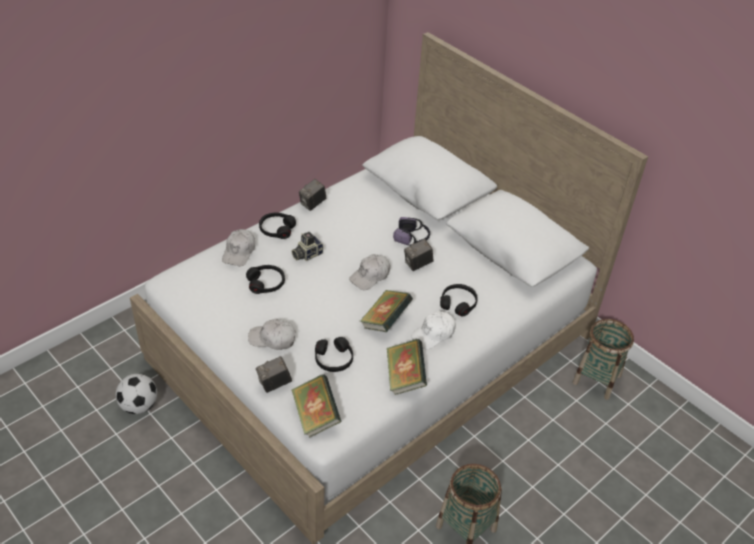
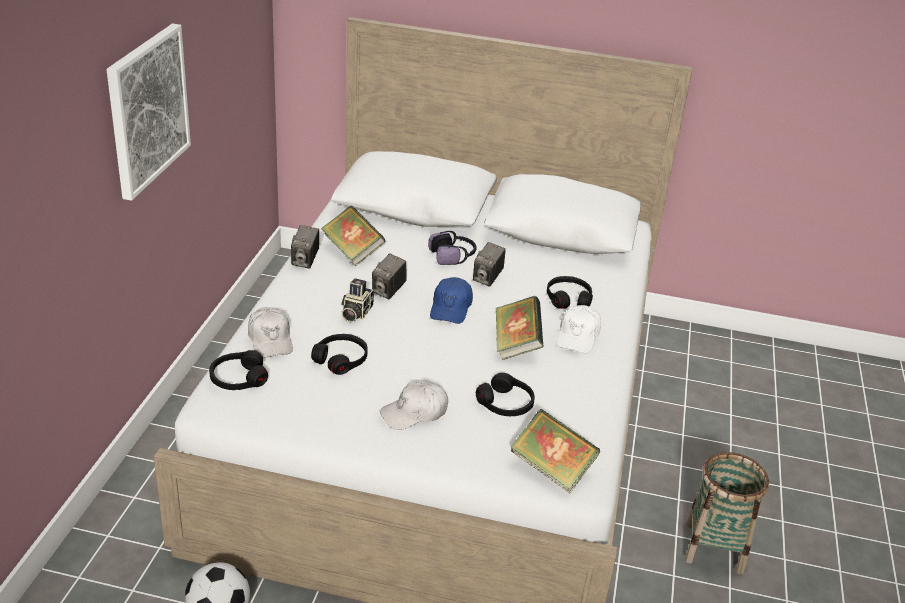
camera: 35 degrees left, 10 degrees down
(214, 76) = (147, 109): none -> picture
(274, 384) = (469, 458): camera -> camera (388, 291)
(276, 229) = (291, 300): black headphones -> black headphones (238, 378)
(370, 276) = (451, 308): white cap -> blue cap
(405, 377) = (597, 388): book -> book (352, 251)
(597, 379) = (684, 352): basket -> none

